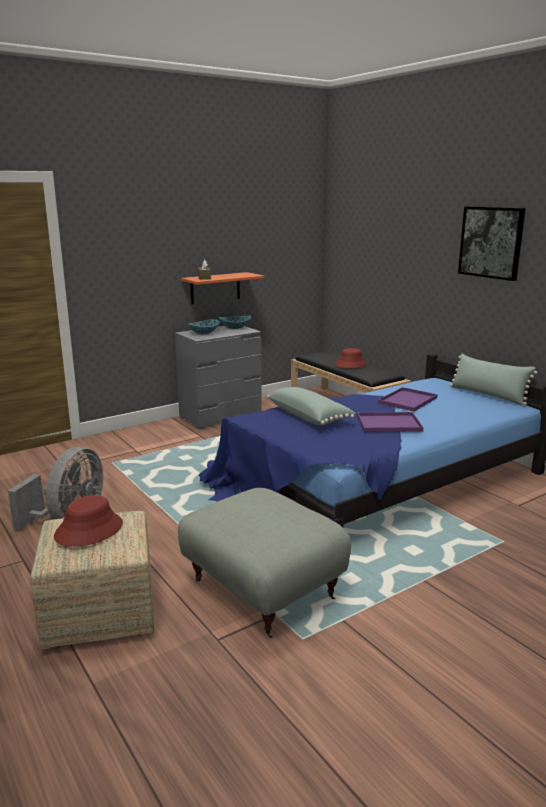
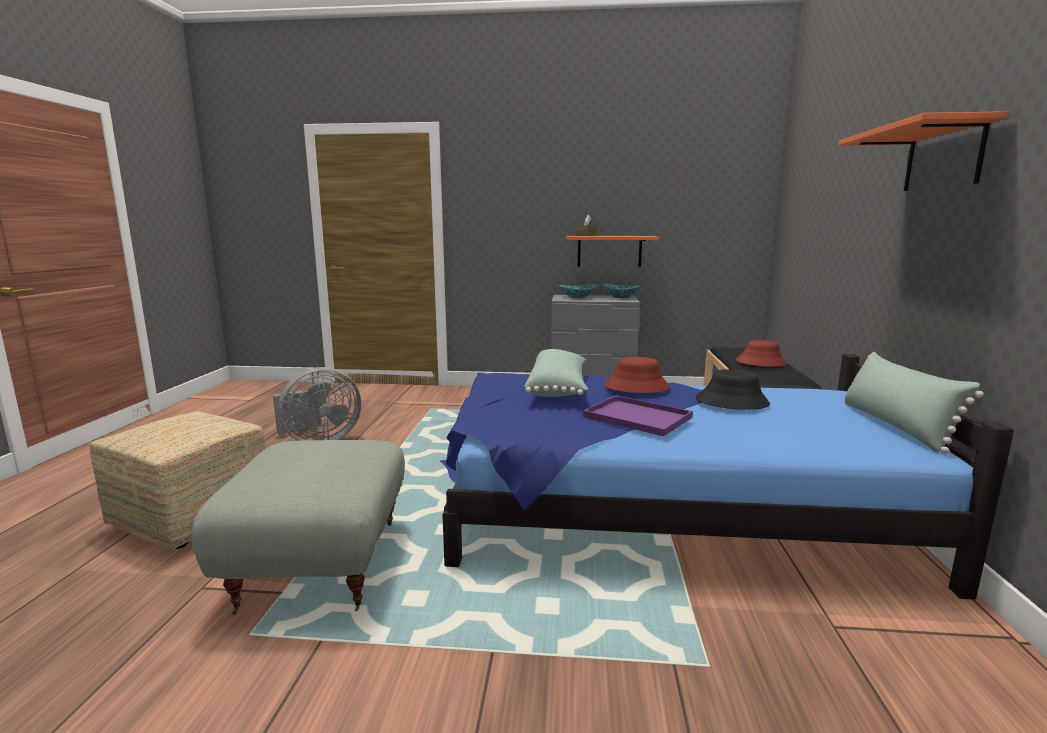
camera: 40 degrees right, 5 degrees down
(89, 530) = (184, 424): red hat -> red hat (636, 387)
(407, 400) = (732, 402): purple tray -> black hat
(491, 242) = (943, 157): picture -> orange shelf

